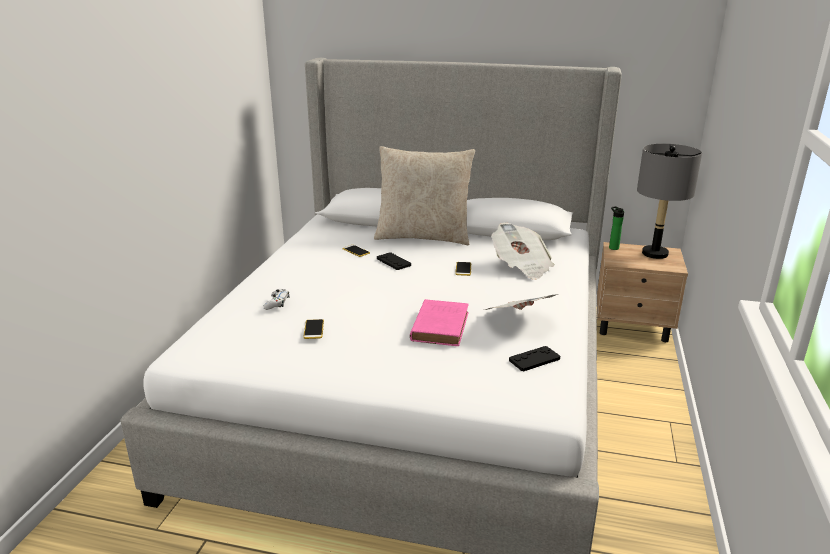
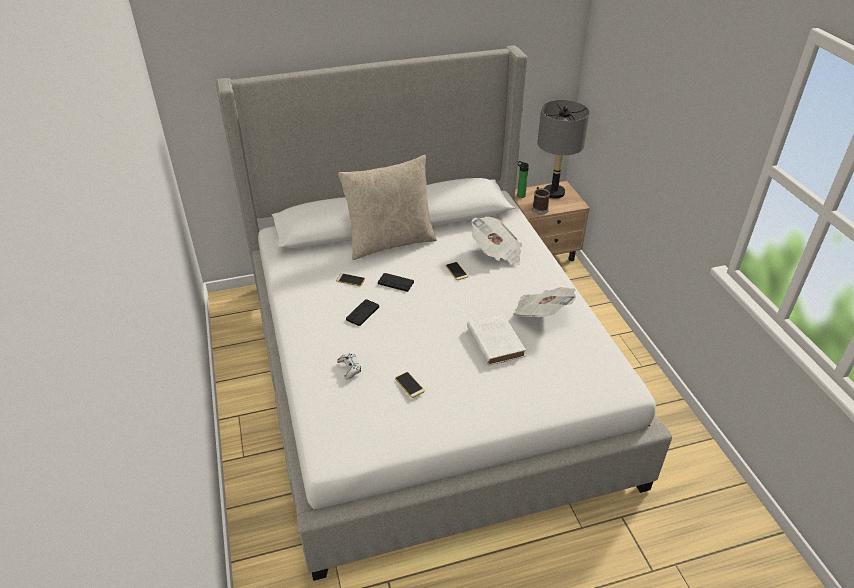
camera: 30 degrees left, 15 degrees up
(440, 325) = (494, 341): pink book -> white book
(534, 359) = (583, 348): black game controller -> black game controller (362, 313)
(624, 261) = (539, 208): none -> mug

